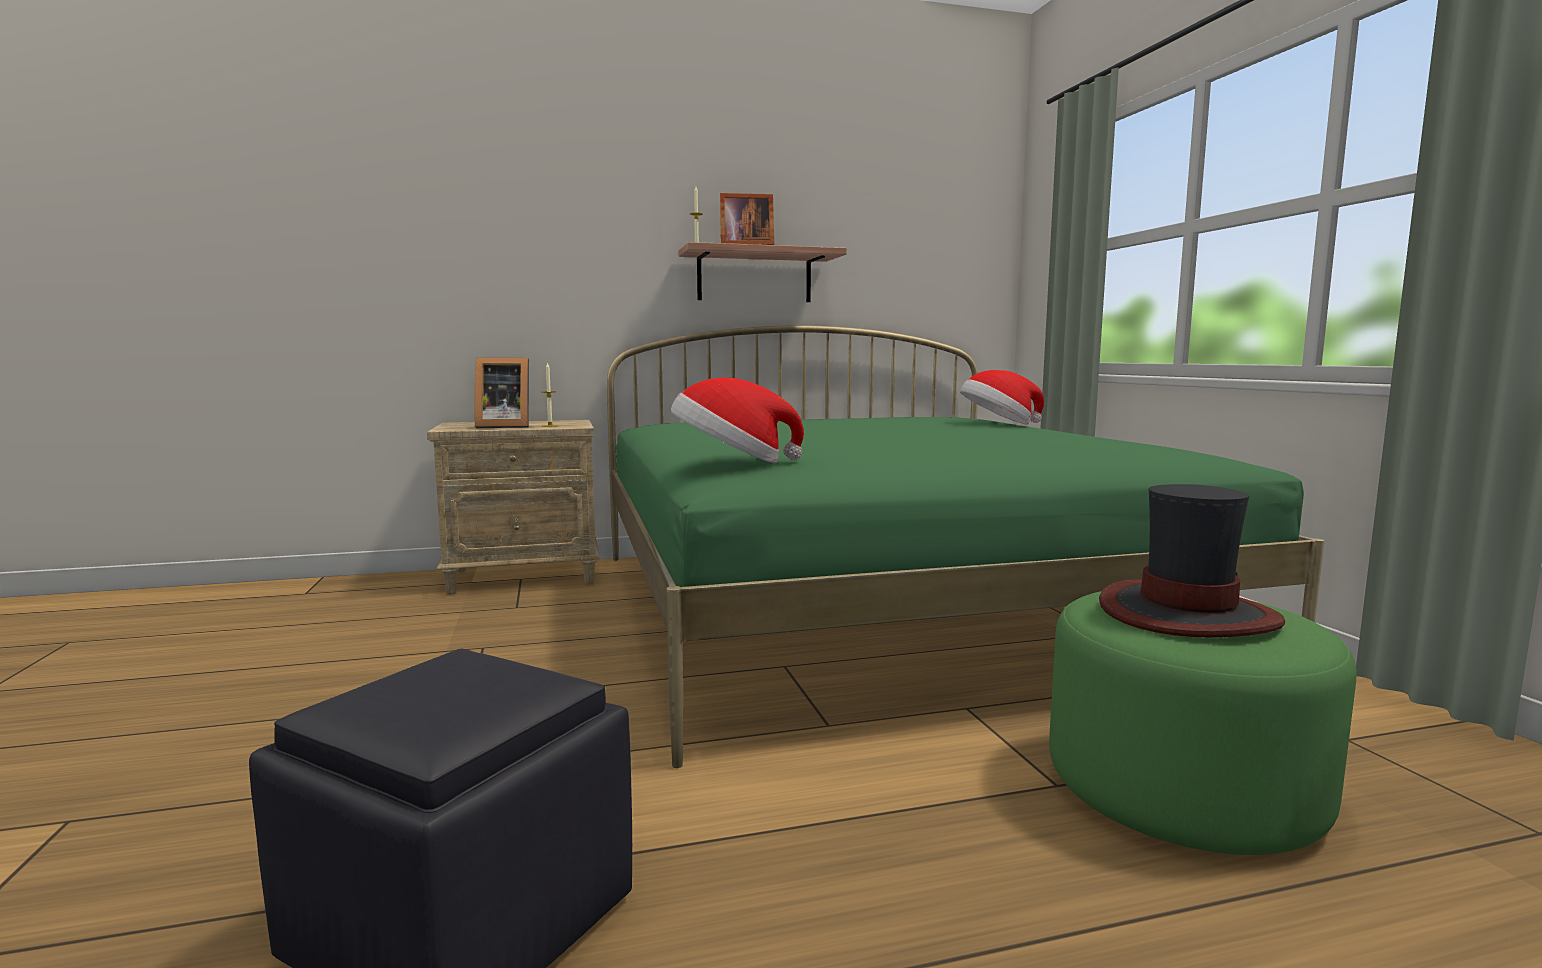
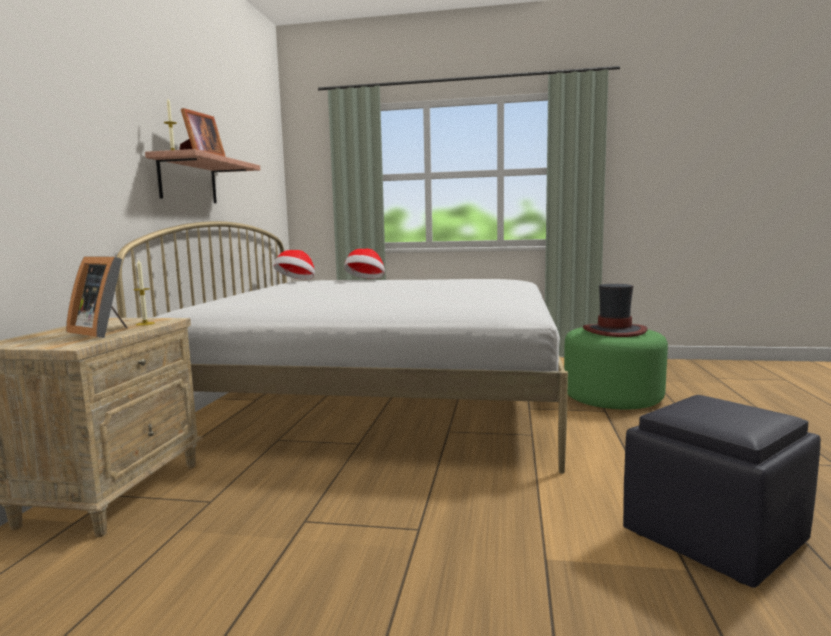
camera: 65 degrees left, 0 degrees up
(503, 426) = (104, 332): picture frame -> picture frame turned 105 degrees clockwise
(732, 462) = (482, 306): hat -> hat (296, 281)
(879, 607) = (381, 397): green bed -> white bed

